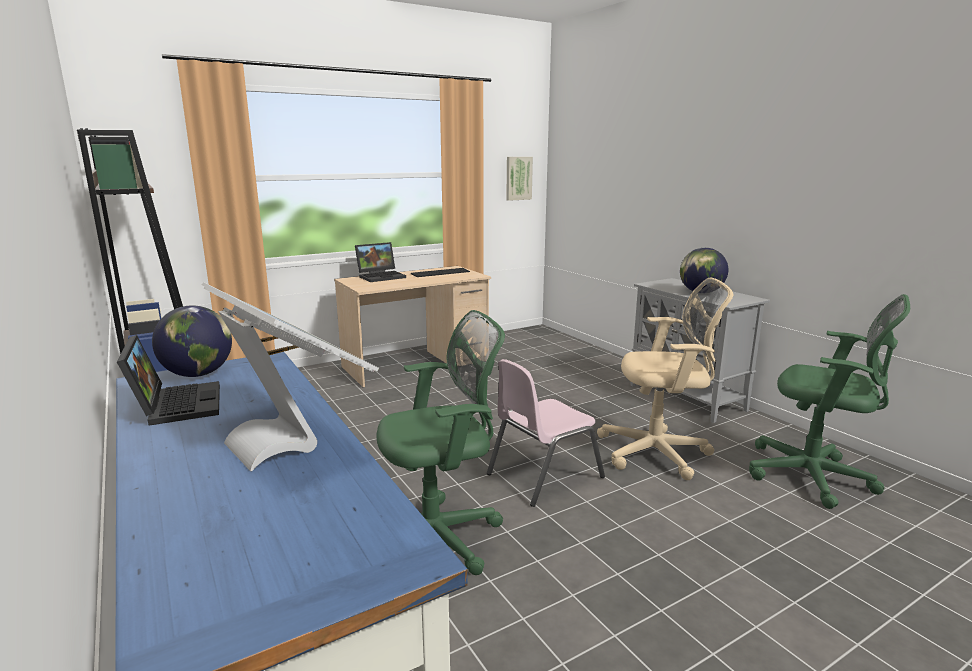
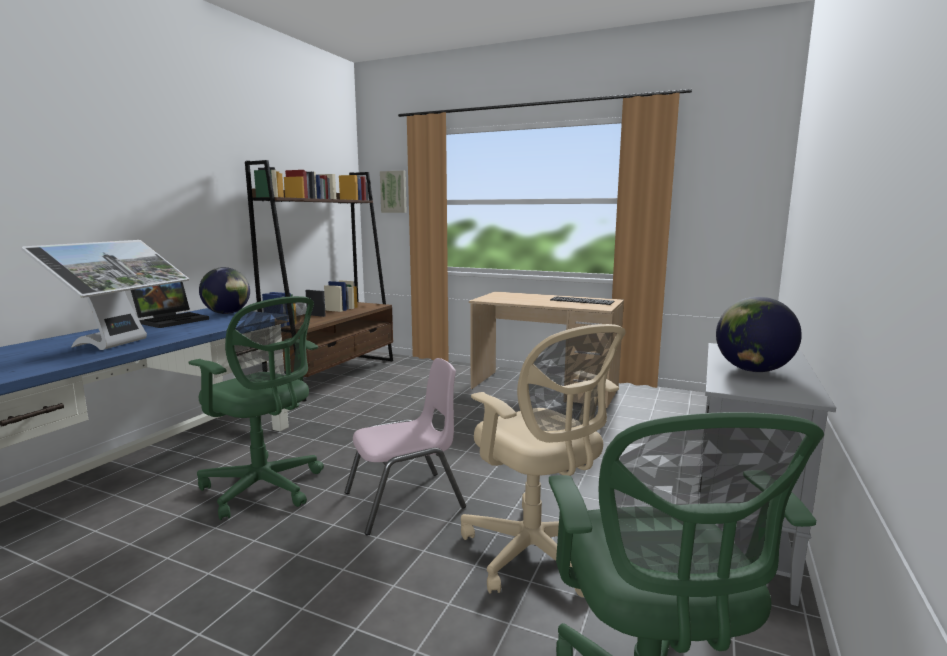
camera: 55 degrees right, 5 degrees down
(381, 276) = (528, 295): laptop -> none
(518, 178) = (736, 206): picture -> picture (394, 192)
(543, 475) = (405, 501): pink chair -> pink chair turned 135 degrees clockwise

